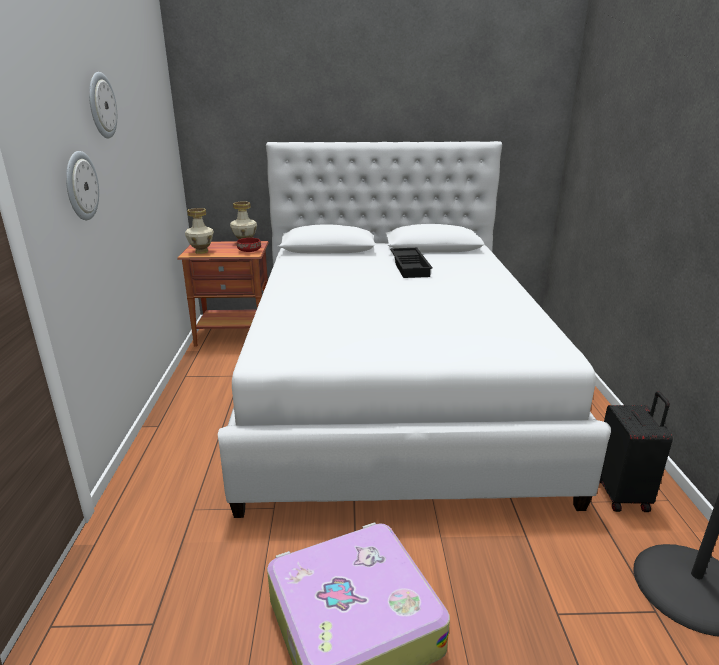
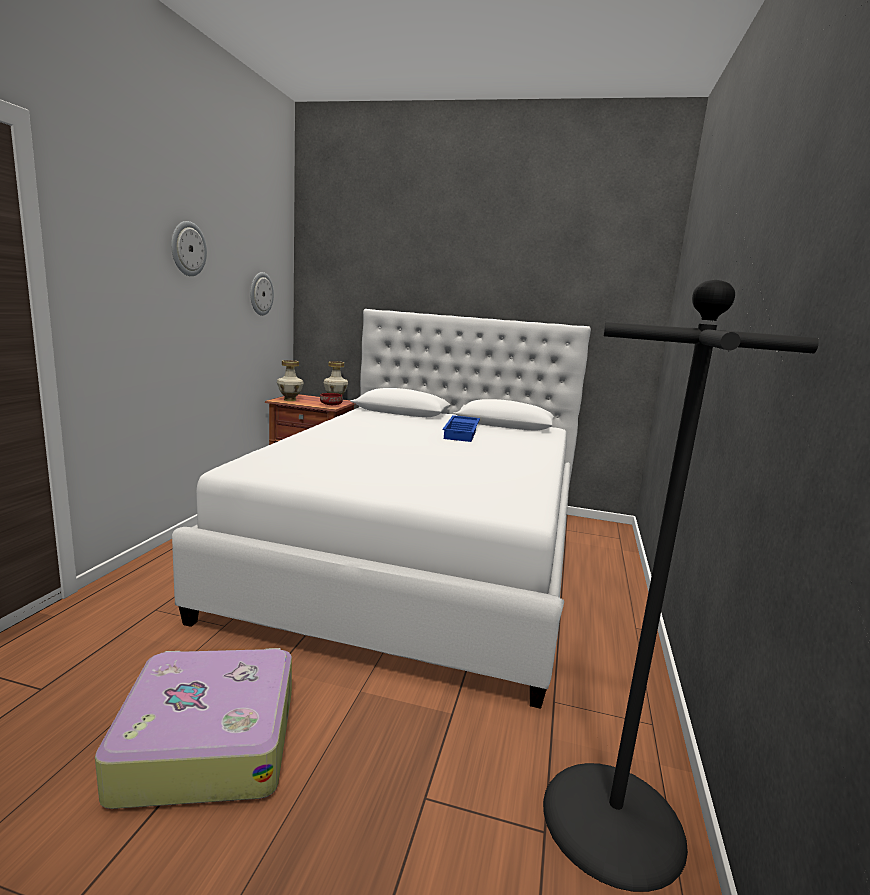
camera: 15 degrees right, 10 degrees down
(80, 186) = (141, 305): wall clock -> wall clock (260, 294)
(411, 267) = (462, 433): black tray -> blue tray
(622, 494) = (598, 704): black suitcase -> none

